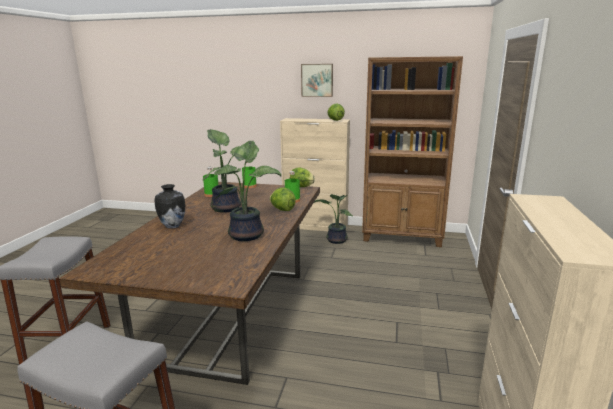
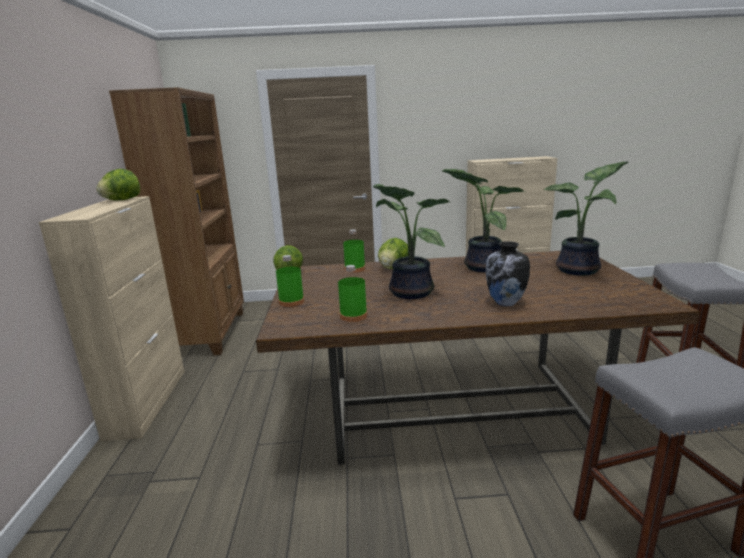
camera: 105 degrees left, 0 degrees up
(317, 80) = (57, 130): picture -> none
(336, 240) = (216, 374): potted plant -> potted plant (580, 270)

